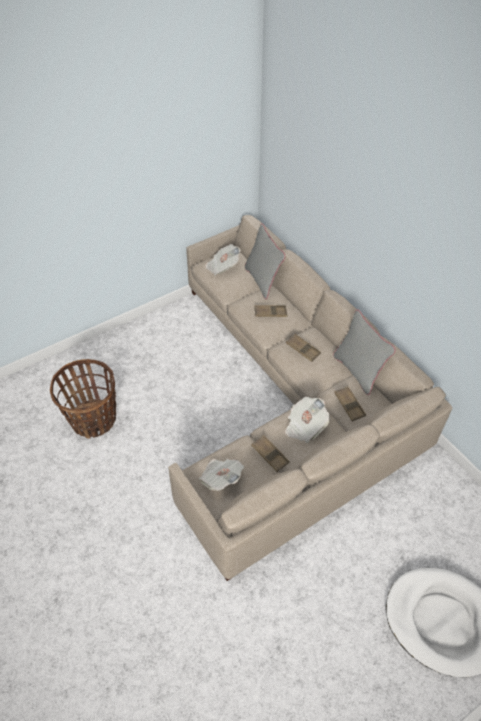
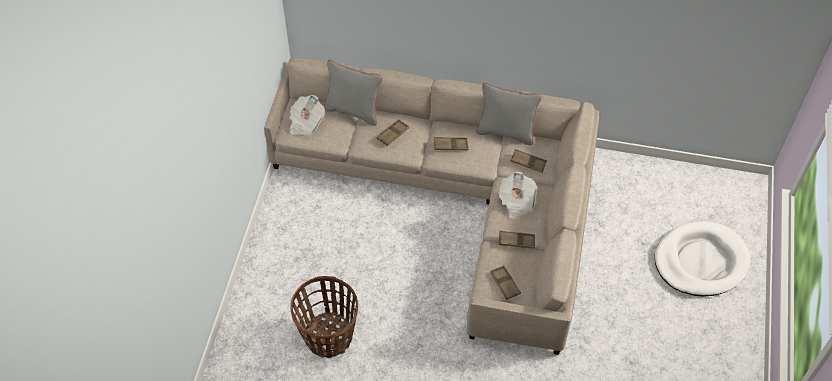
camera: 45 degrees left, 5 degrees up
(221, 478) = (505, 284): newspaper -> brown tray

